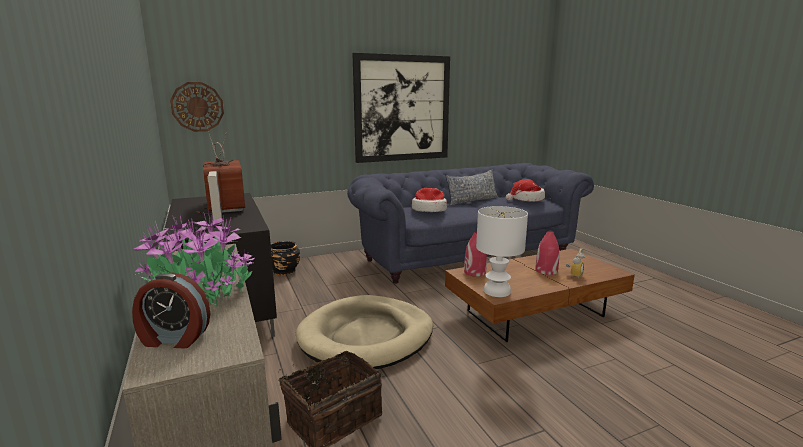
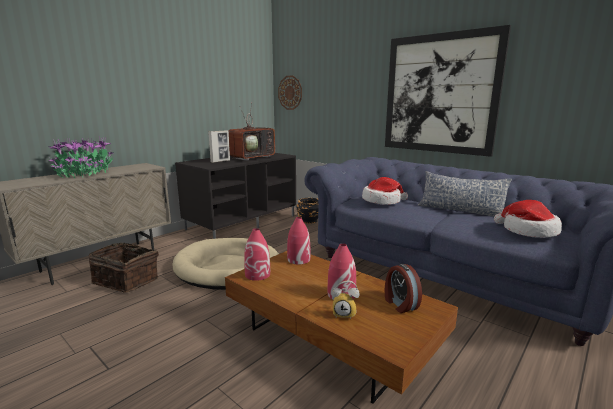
camera: 65 degrees right, 0 degrees up
(174, 339) = (29, 180): alarm clock -> alarm clock (400, 304)
(497, 291) = (258, 274): white table lamp -> red vase

